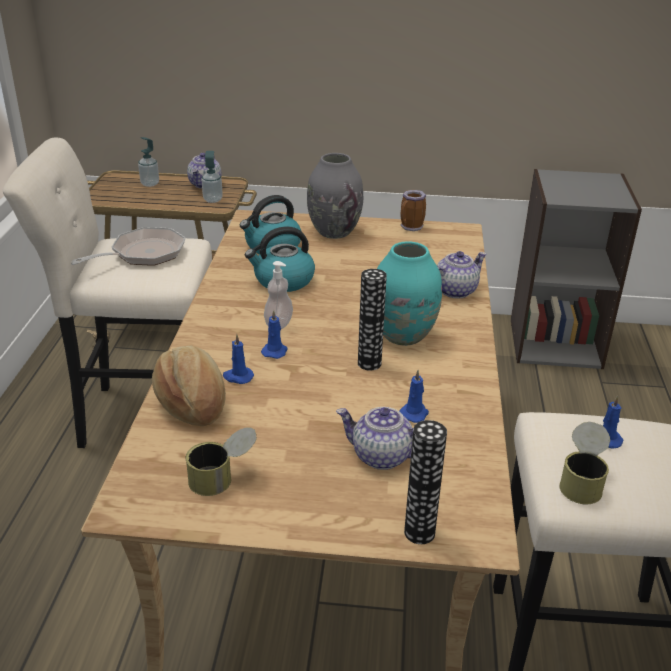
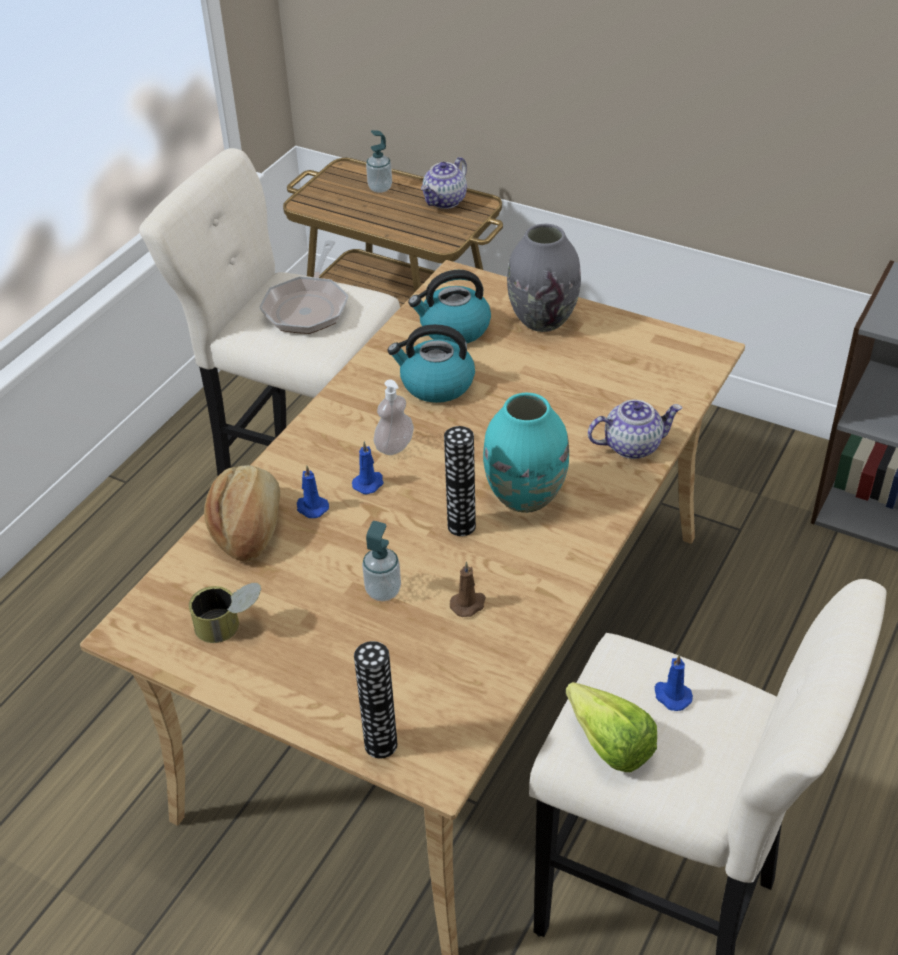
camera: 25 degrees right, 10 degrees up
(143, 254) = (308, 307): frying pan -> frying pan turned 120 degrees clockwise
(212, 200) = (441, 228): soap dispenser -> soap dispenser (383, 591)
(381, 456) = (398, 647): teapot -> none
(411, 228) = (645, 332): mug -> none
(414, 413) = (468, 604): blue candle -> brown candle
(582, 481) = (605, 738): can -> lettuce

